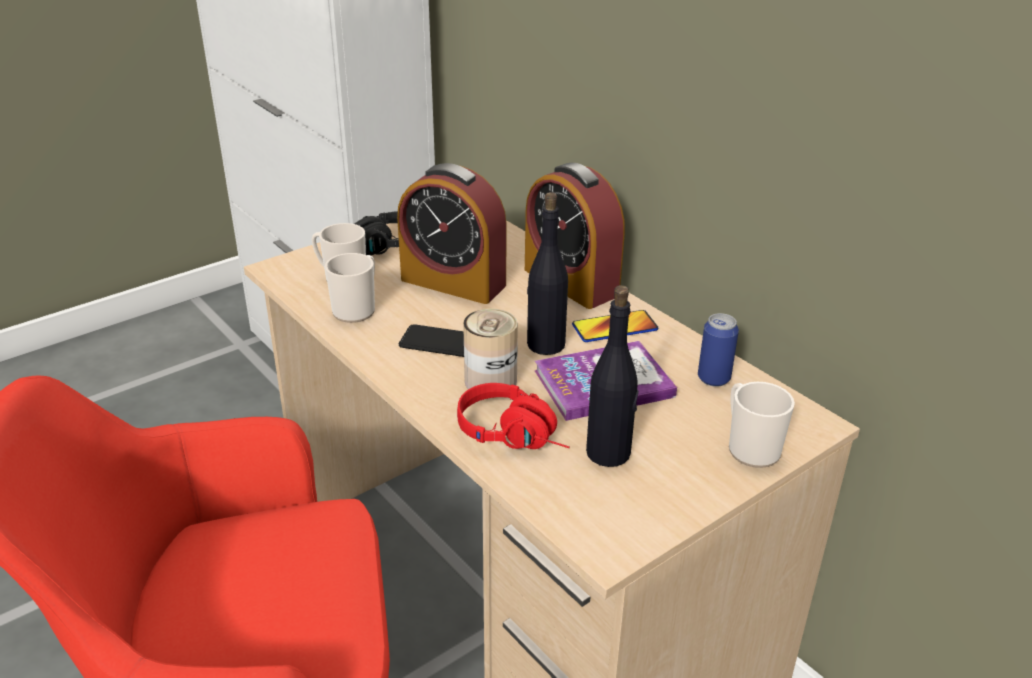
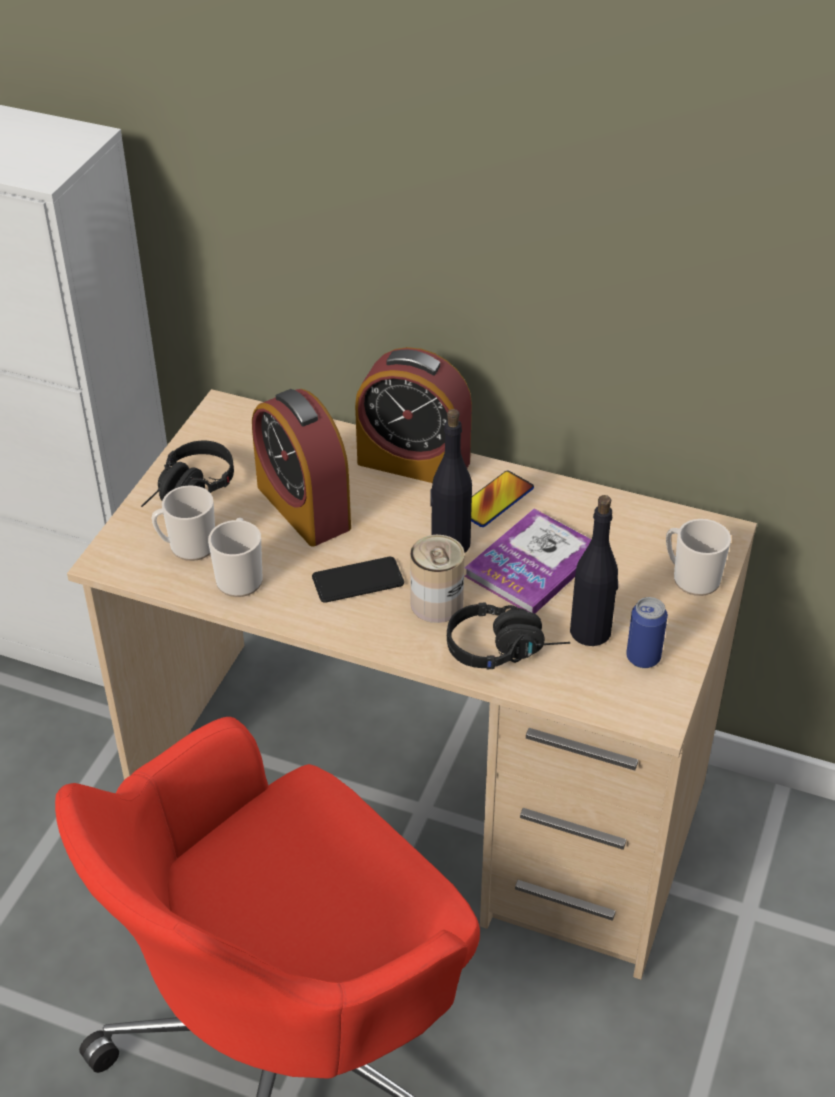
camera: 30 degrees left, 10 degrees up
(453, 282) = (303, 507): alarm clock -> alarm clock turned 60 degrees clockwise
(517, 436) = (506, 648): red headphones -> black headphones
(713, 378) = (616, 521): can -> can (643, 657)

